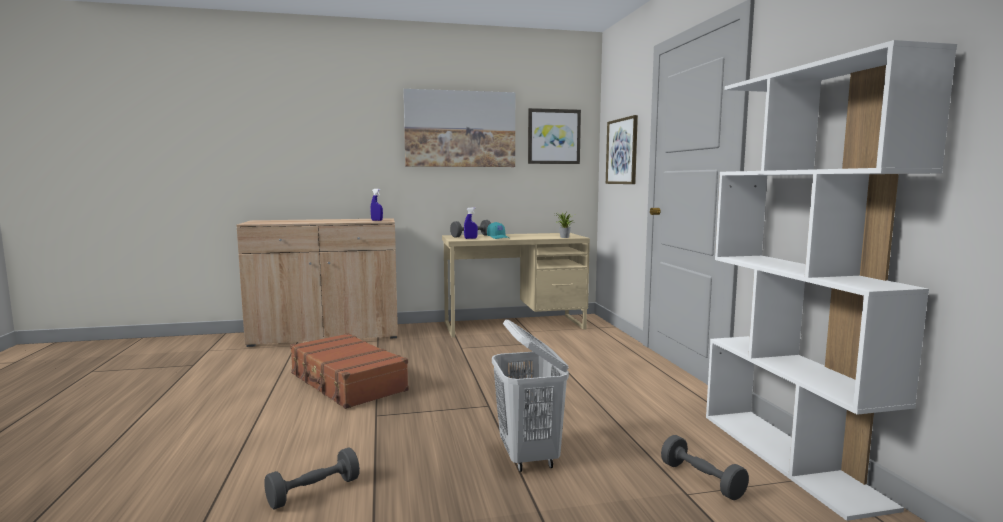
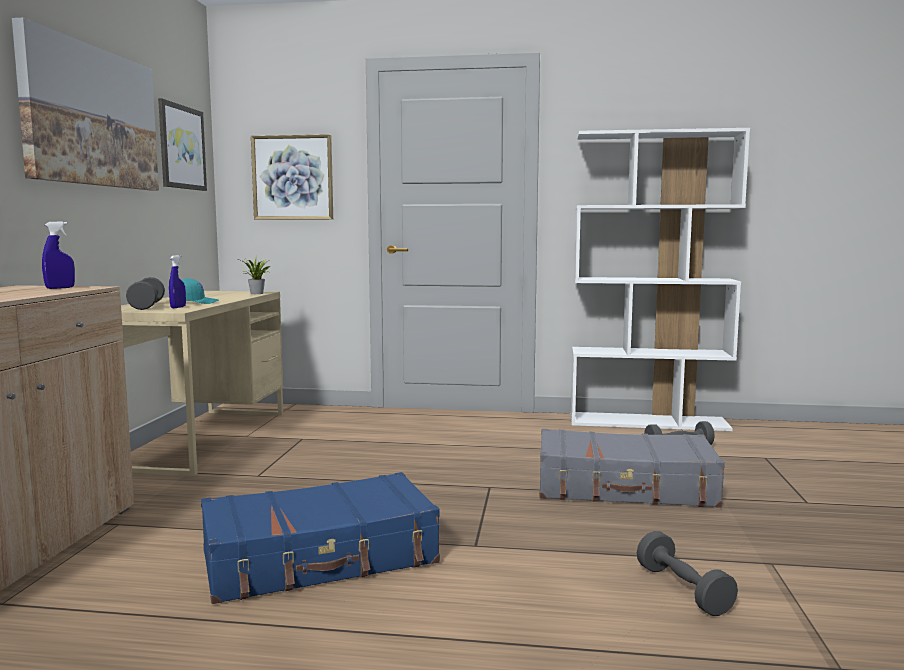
camera: 70 degrees left, 0 degrees up
(347, 383) = (321, 558): brown suitcase -> blue suitcase
(529, 457) = (625, 488): white laundry basket -> grey suitcase

